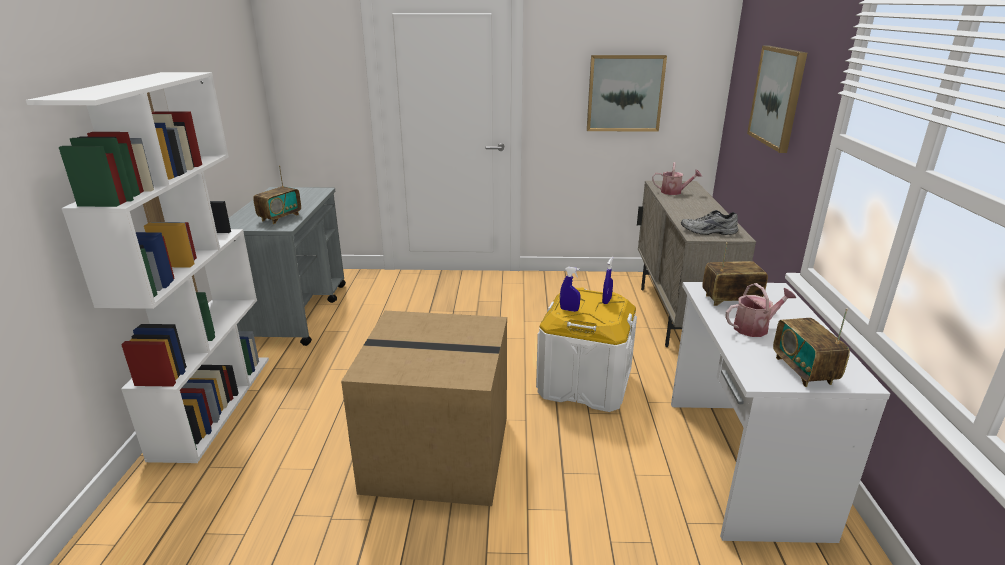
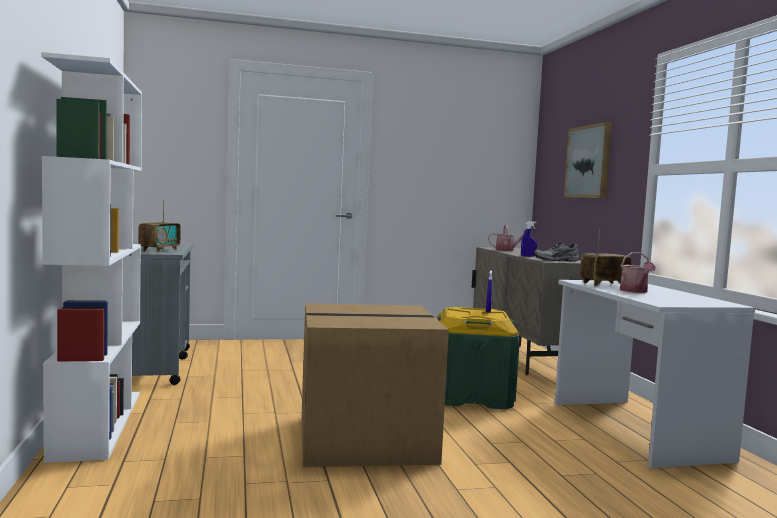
camera: 15 degrees left, 20 degrees down
(569, 310) = (461, 314): blue spray bottle -> blue spray bottle (528, 256)
(584, 383) = (471, 396): white storage box -> green storage box
(625, 93) = (454, 174): picture -> none
(755, 328) = (635, 291): watering can -> watering can turned 120 degrees clockwise
(803, 370) = (689, 301): radio -> none

